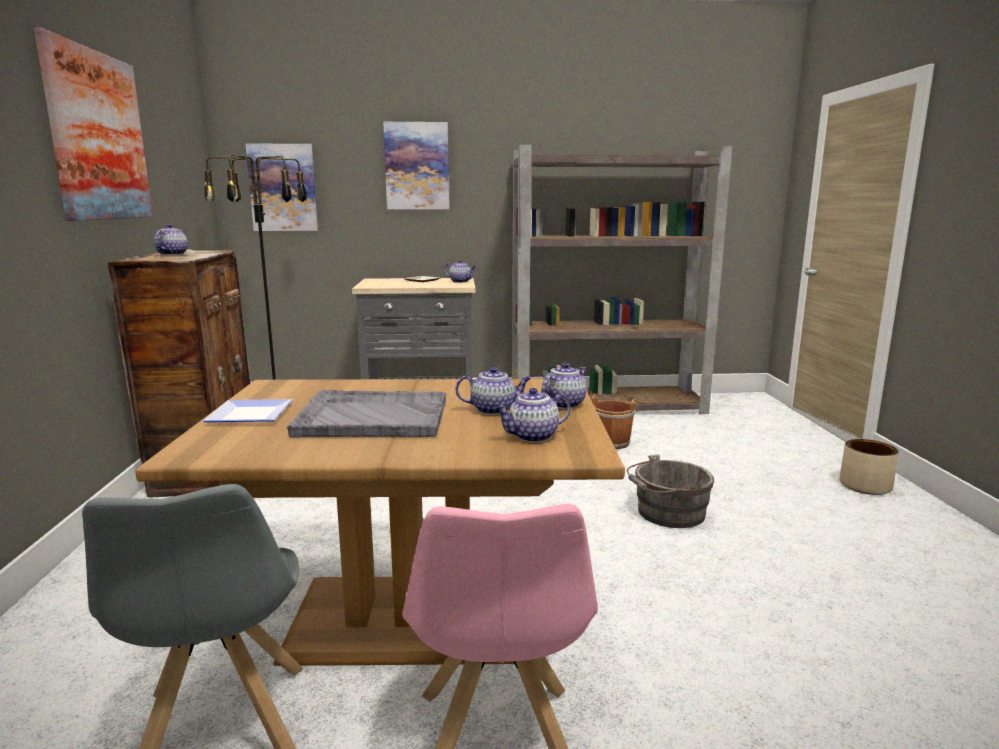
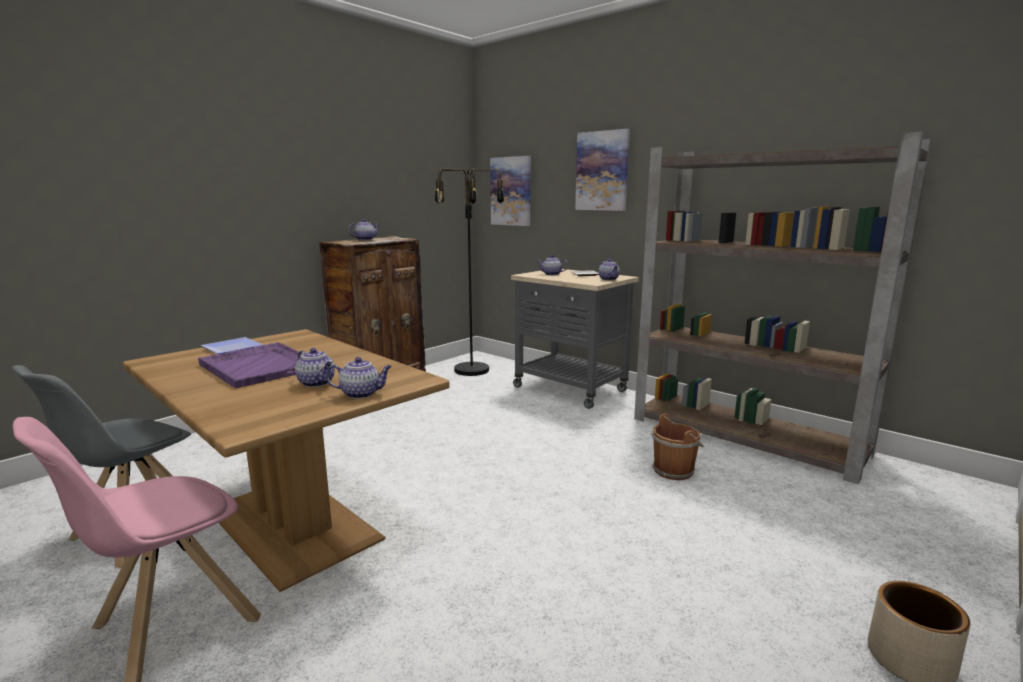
camera: 45 degrees right, 0 degrees up
(98, 136) = (333, 162): picture -> none
(371, 417) = (259, 366): grey tray -> purple tray
(532, 436) = (264, 407): teapot -> teapot (551, 274)
(667, 513) = (586, 553): grey bucket -> none

